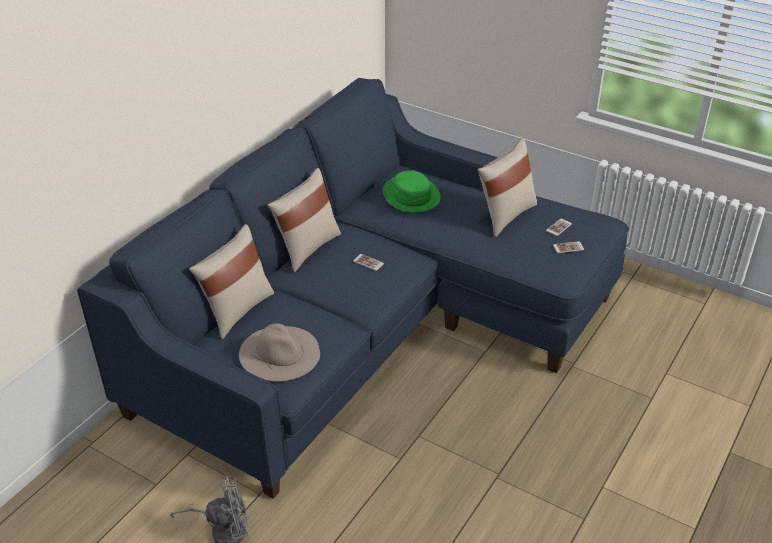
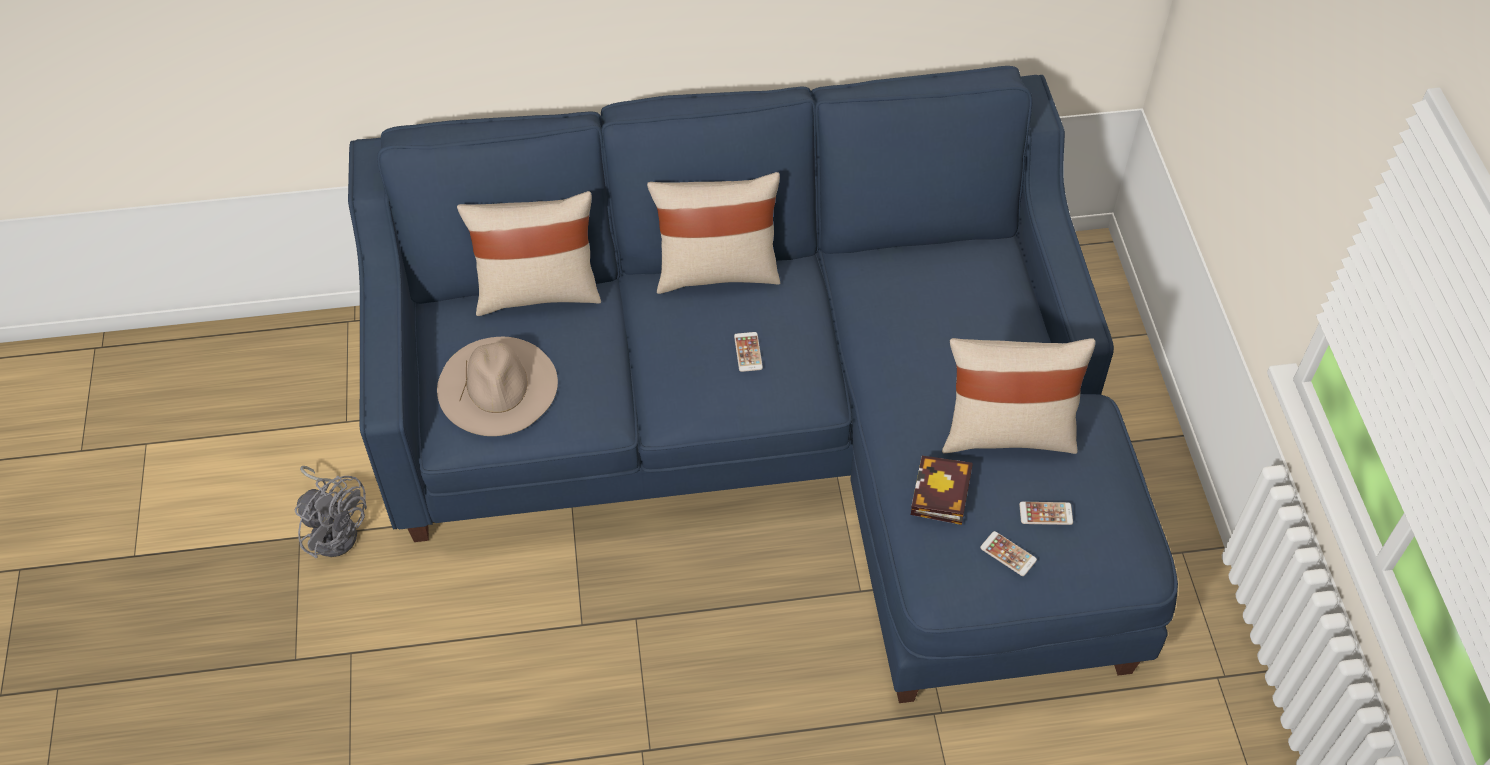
camera: 50 degrees right, 15 degrees up
(411, 195) = (934, 299): green hat -> none
(519, 249) = (941, 497): none -> book

